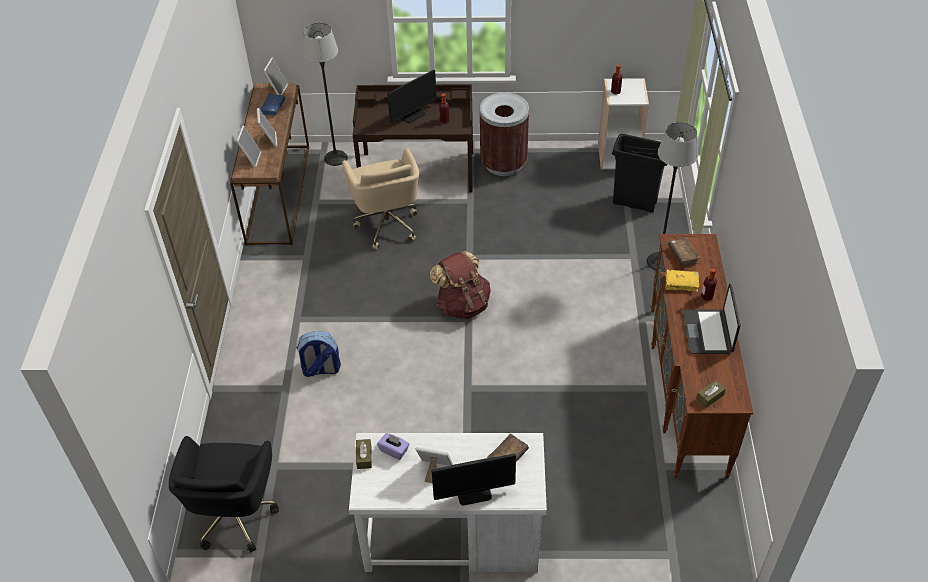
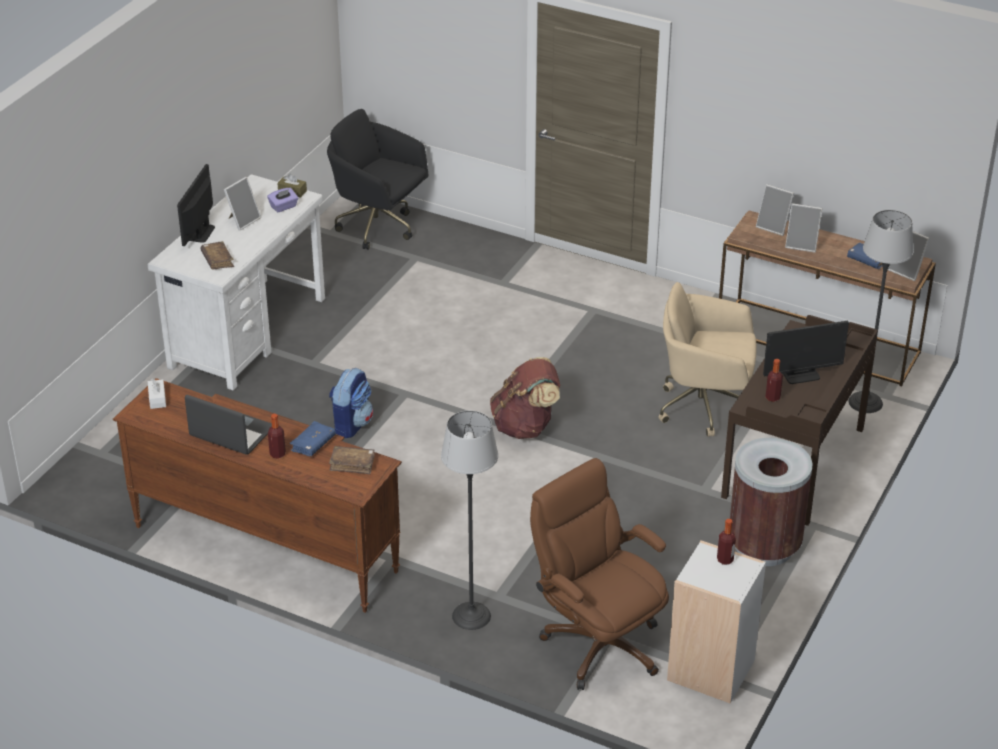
camera: 115 degrees right, 10 degrees down
(320, 369) = (509, 308): backpack -> backpack (351, 424)
(412, 115) = (801, 375): monitor -> monitor turned 90 degrees counterclockwise
(634, 203) = (597, 641): black trash can -> brown office chair
(681, 283) = (313, 444): yellow book -> blue book
(710, 397) = (157, 399): brown tissue box -> white tissue box

